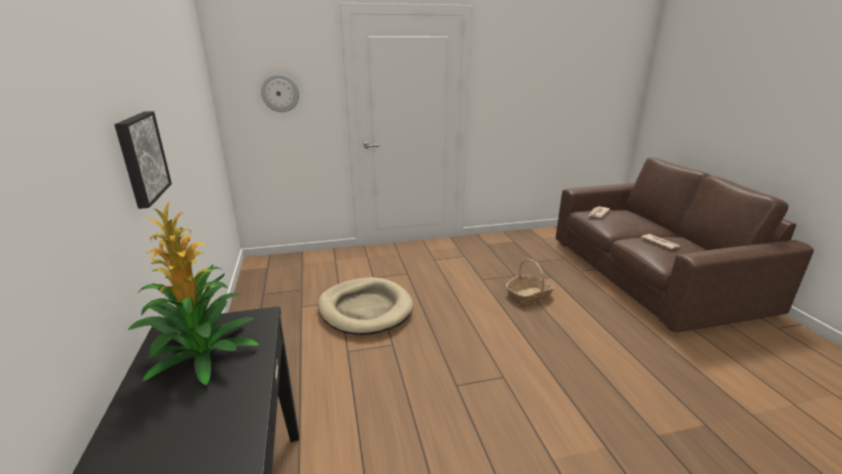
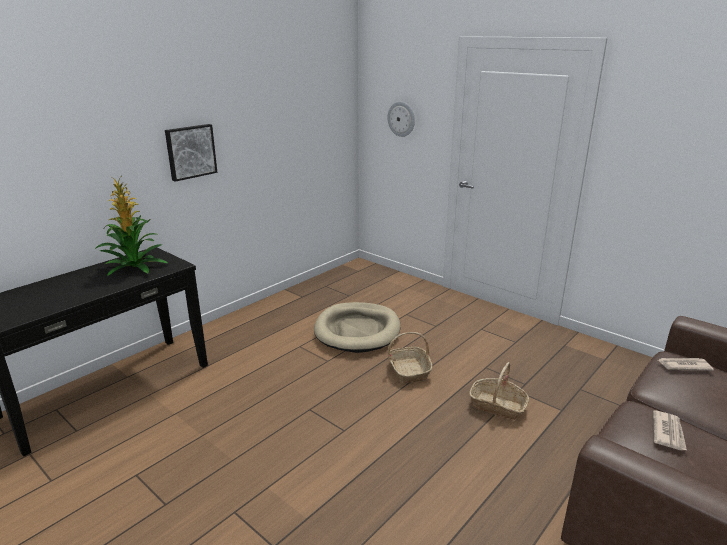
camera: 55 degrees right, 0 degrees up
(452, 310) = (409, 370): none -> basket

